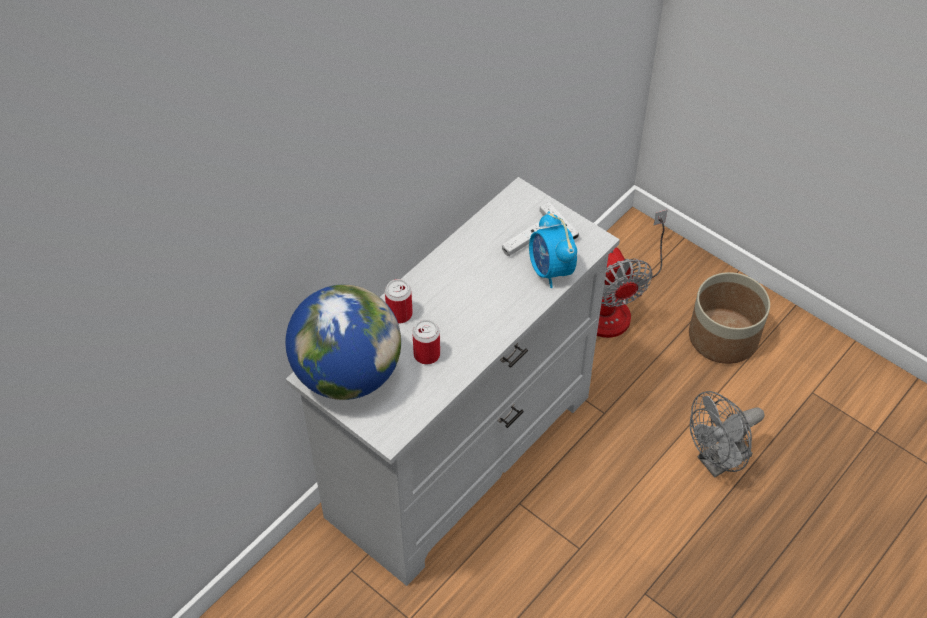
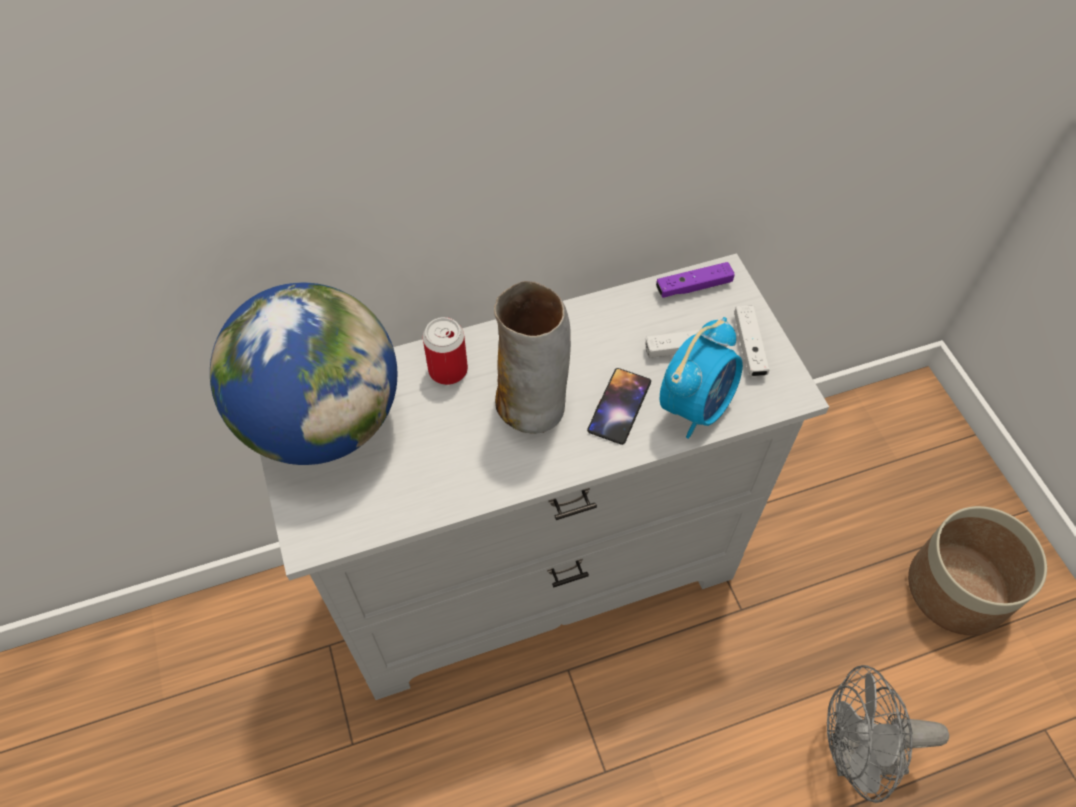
camera: 30 degrees right, 5 degrees up
(426, 354) = (443, 445): can -> none
(460, 310) = (532, 403): none -> vase
(506, 206) = (693, 287): none -> purple game controller
(509, 289) = (619, 406): none -> phone
(550, 271) = (695, 406): alarm clock -> alarm clock turned 150 degrees counterclockwise
(615, 305) = (836, 478): fan -> none

